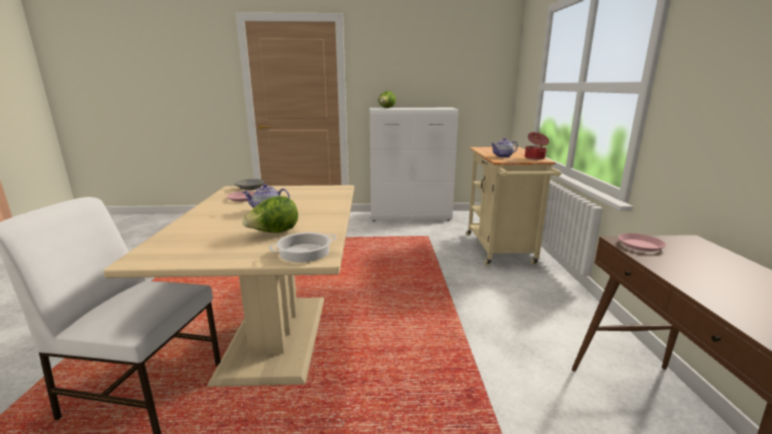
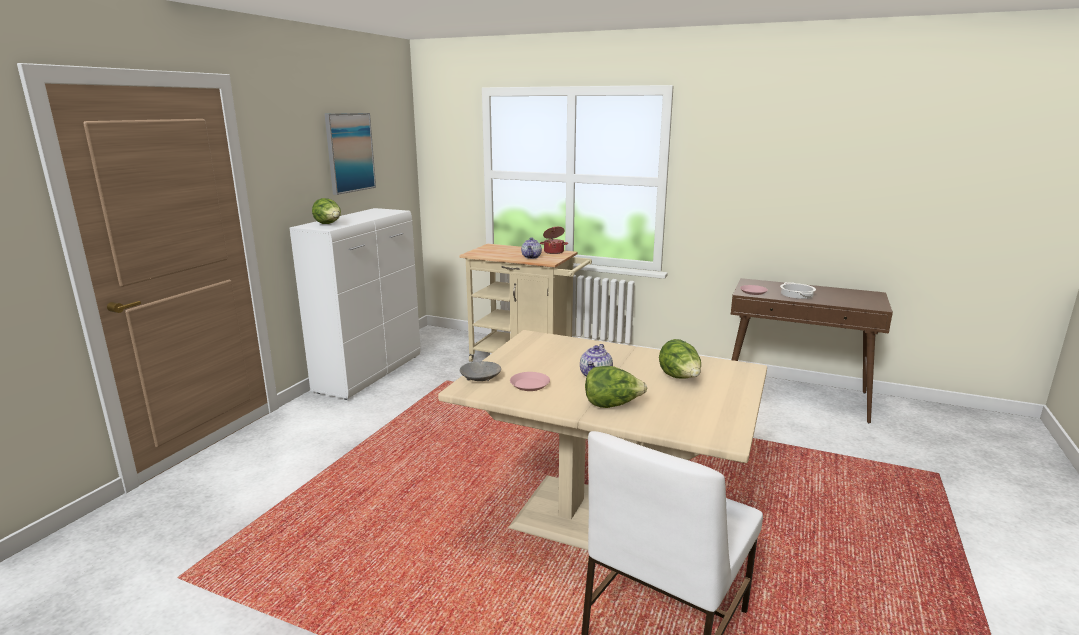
camera: 65 degrees left, 0 degrees up
(208, 220) = (612, 405): none -> lettuce
(305, 252) = (735, 371): cooking pot -> cooking pot (796, 294)
(436, 65) = (349, 152): none -> picture

